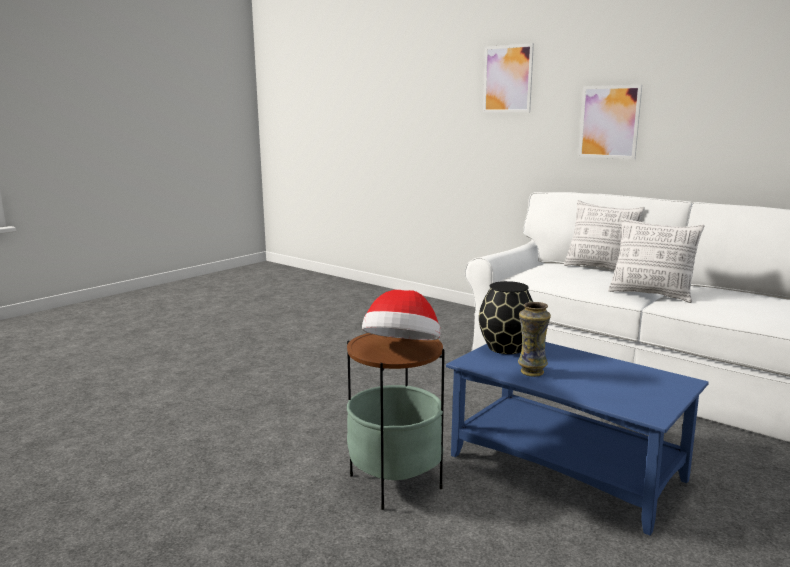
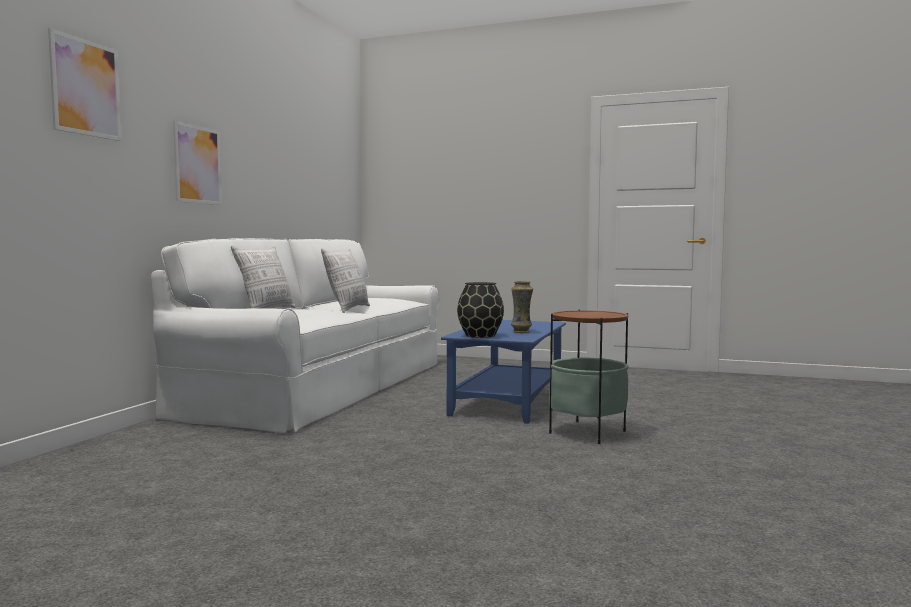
camera: 110 degrees left, 10 degrees down
(402, 349) = (595, 312): hat -> none

